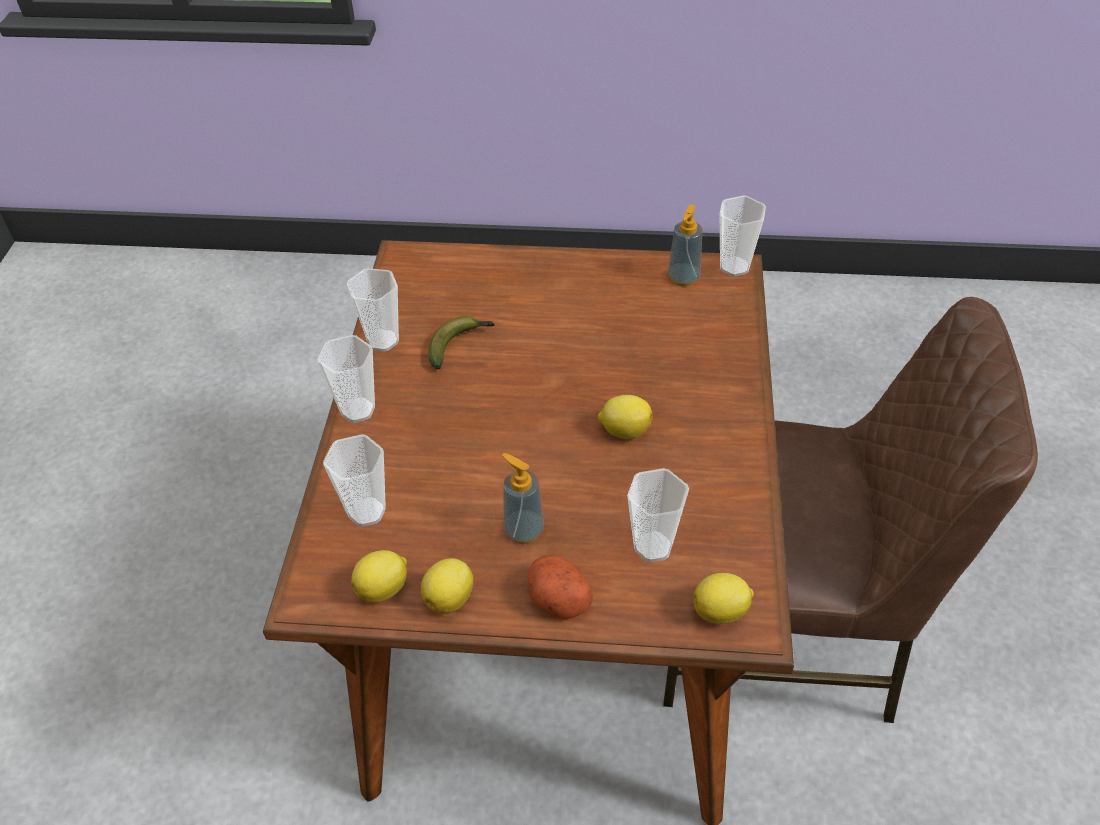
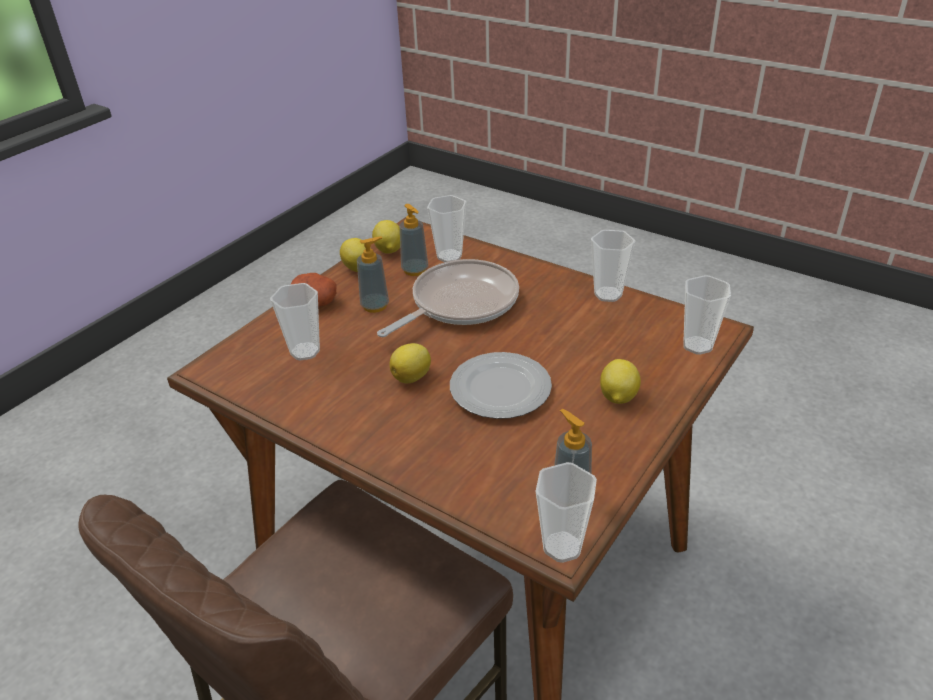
camera: 120 degrees right, 10 degrees down
(357, 410) = (541, 270): cup -> cup (697, 345)
(420, 531) = (415, 270): none -> soap dispenser
(459, 345) = (575, 327): banana -> none
(471, 452) = (459, 303): none -> frying pan
(595, 360) = (501, 390): none -> plate
(721, 611) = (230, 360): lemon -> lemon (617, 397)

